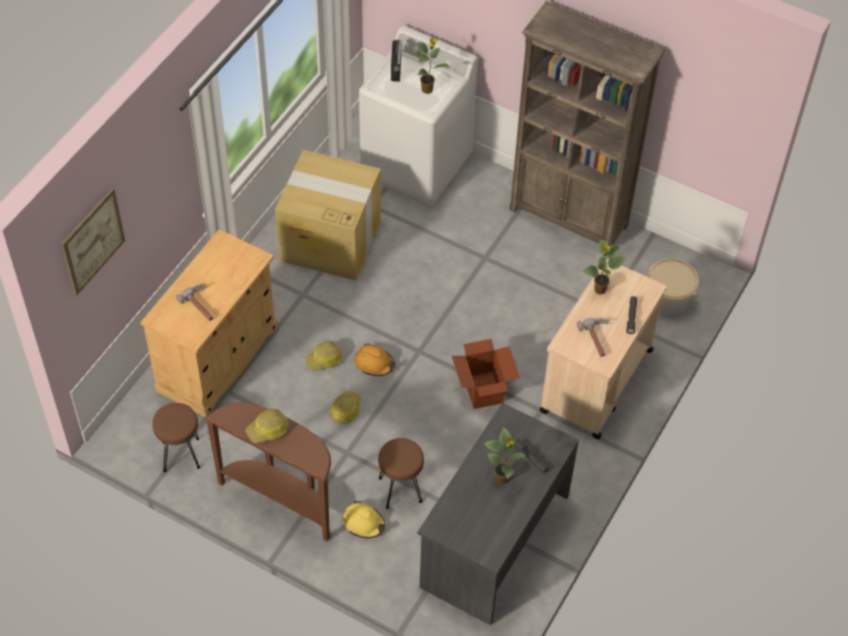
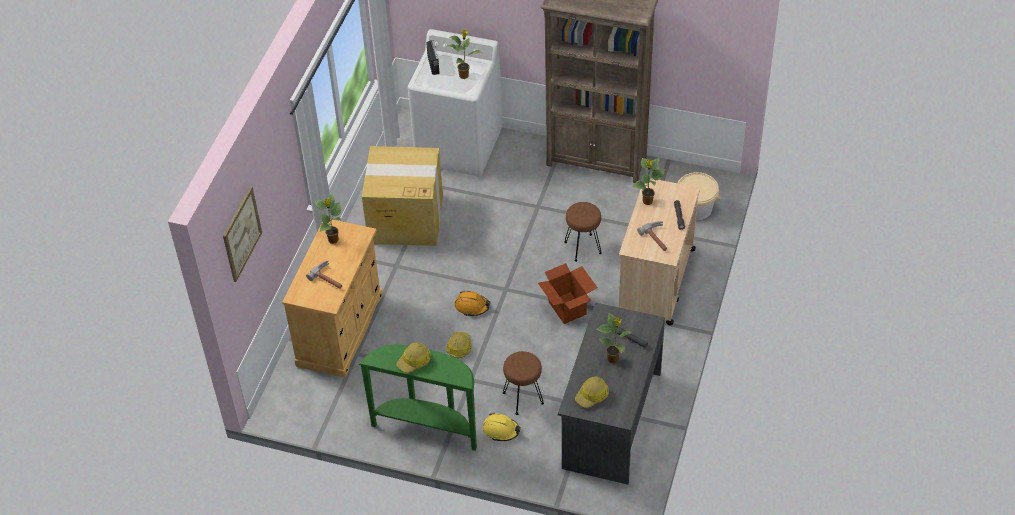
camera: 10 degrees left, 5 degrees down
(181, 454) = (333, 410): brown stool -> brown stool (583, 247)
(220, 259) = (333, 240): none -> potted plant
(281, 499) = (427, 426): brown console table -> green console table
(324, 359) = (430, 312): hard hat -> hard hat (592, 396)

